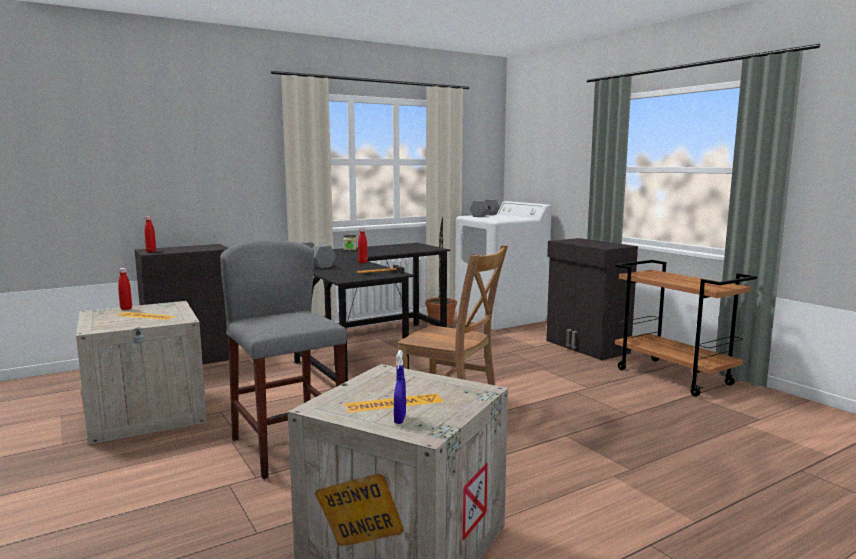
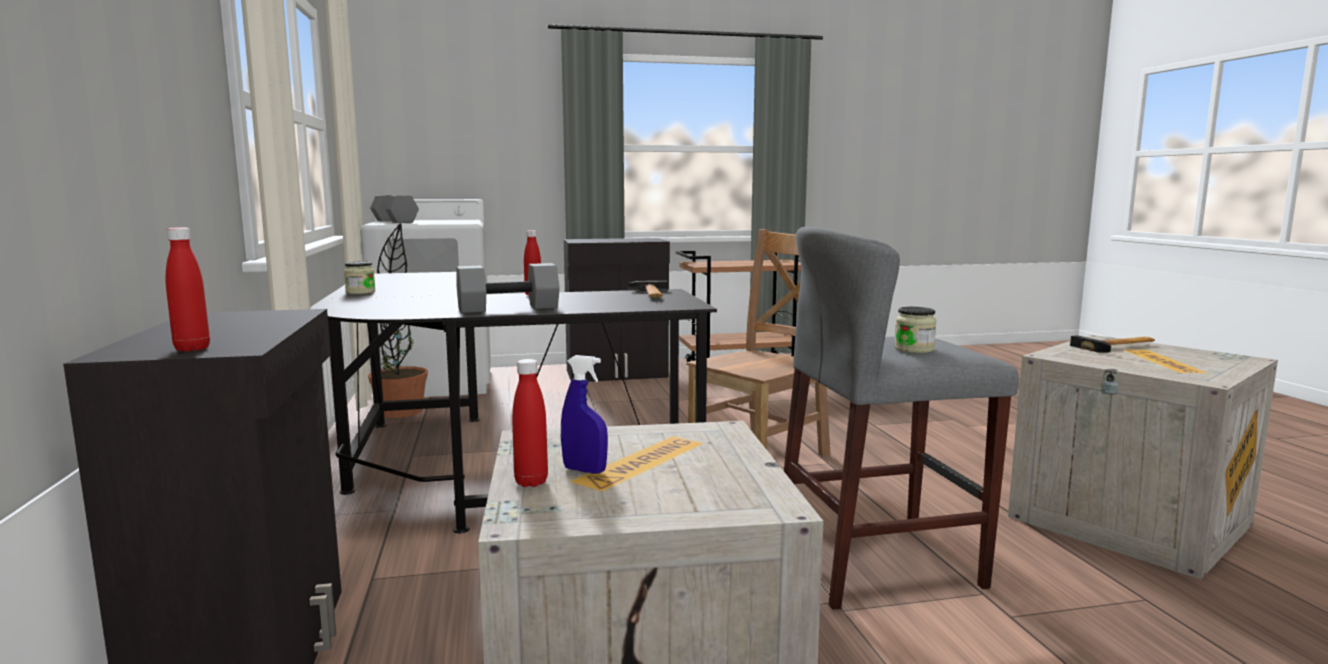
camera: 70 degrees left, 0 degrees up
(270, 319) = (914, 349): none -> jar
(400, 419) = (1214, 361): blue spray bottle -> blue spray bottle (584, 470)
(444, 392) = (1119, 347): none -> hammer

